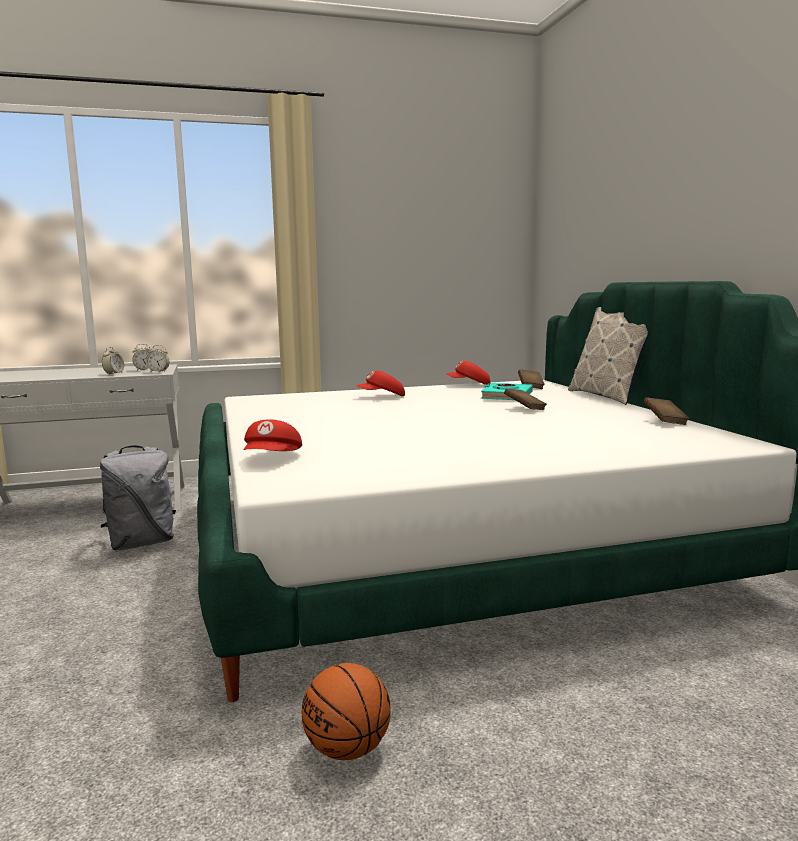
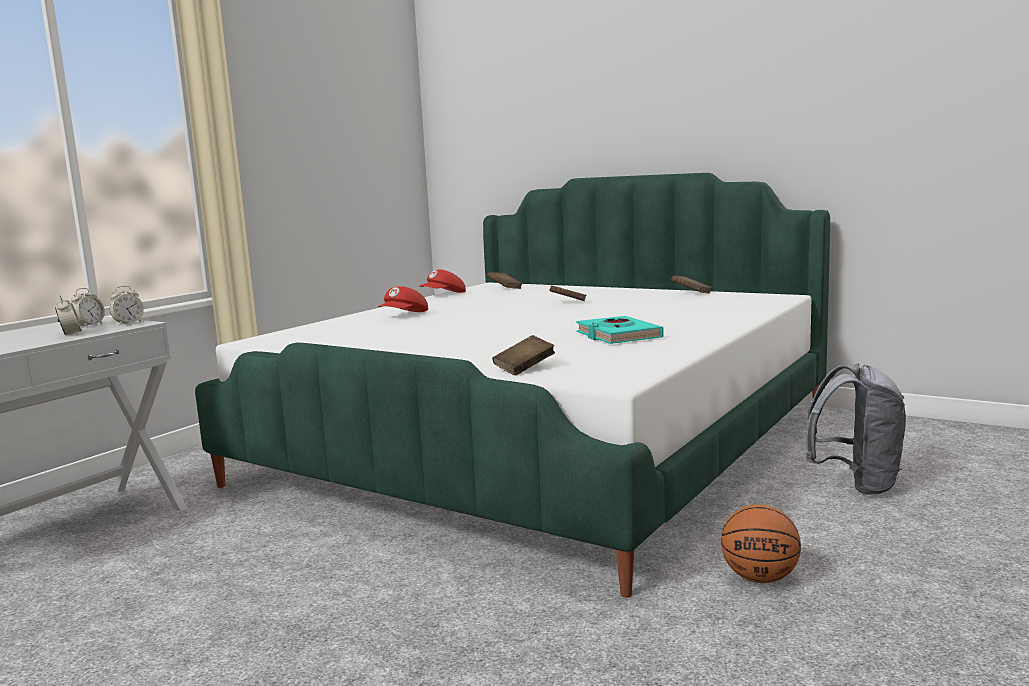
camera: 40 degrees left, 0 degrees up
(142, 543) = (224, 547): grey backpack -> grey backpack (856, 484)
(273, 458) = (524, 369): red cap -> brown book
(506, 396) = (515, 297): turquoise book -> turquoise book (618, 336)
(607, 396) = (591, 285): pillow -> none

